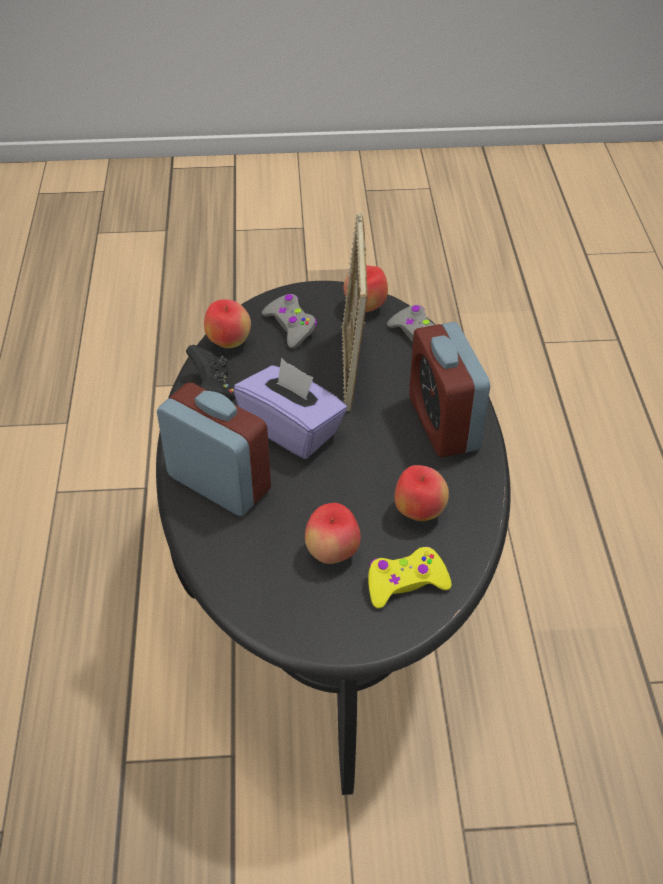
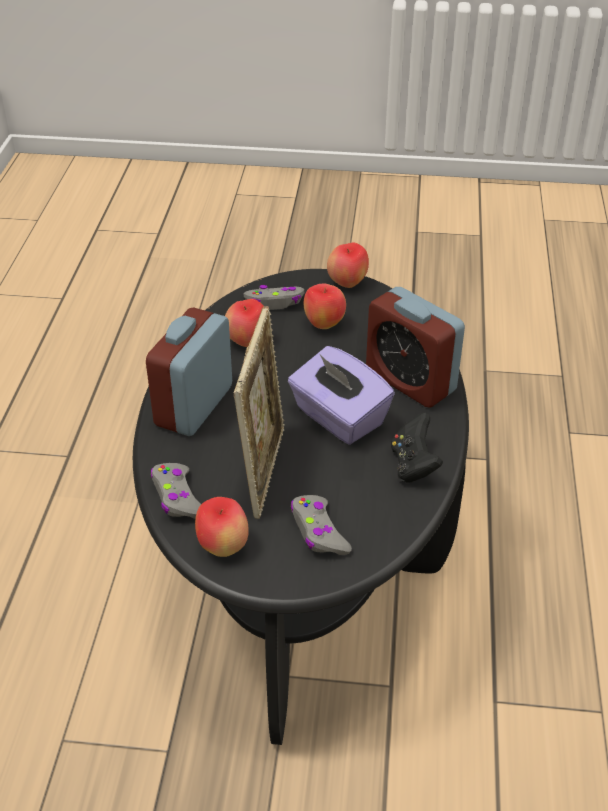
camera: 170 degrees left, 5 degrees down
(229, 343) = (394, 519): apple -> apple (347, 284)
(405, 583) = (275, 302): yellow game controller -> grey game controller
(443, 423) = (194, 406): alarm clock -> alarm clock turned 150 degrees counterclockwise

